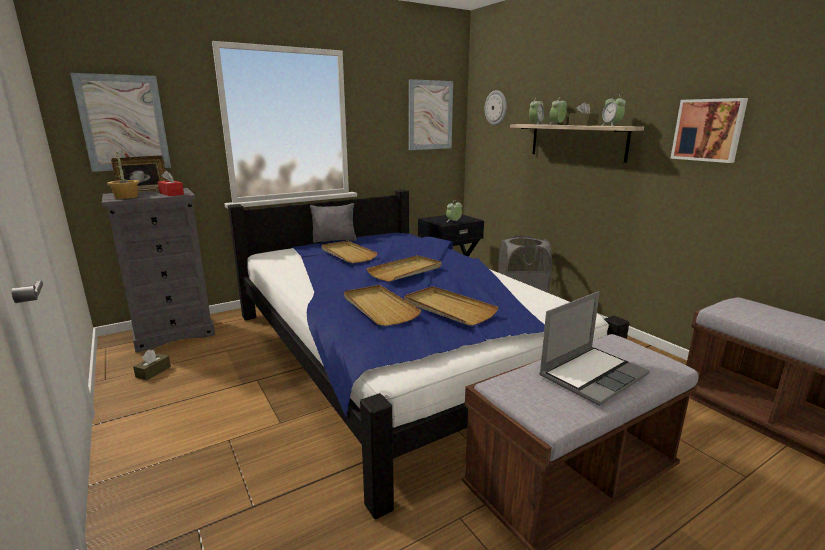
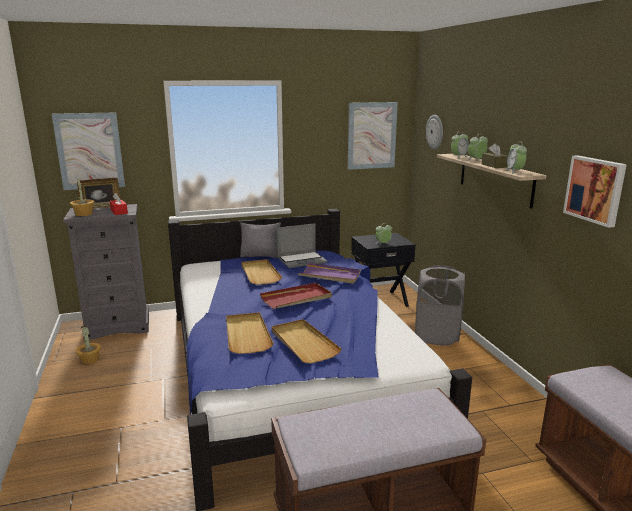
camera: 15 degrees right, 0 degrees up
(153, 372) = (90, 359): brown tissue box -> potted plant
(406, 271) = (297, 298): beige tray -> red tray
(423, 250) = (330, 275): none -> purple tray
(592, 375) = (377, 425): laptop -> laptop (302, 260)

